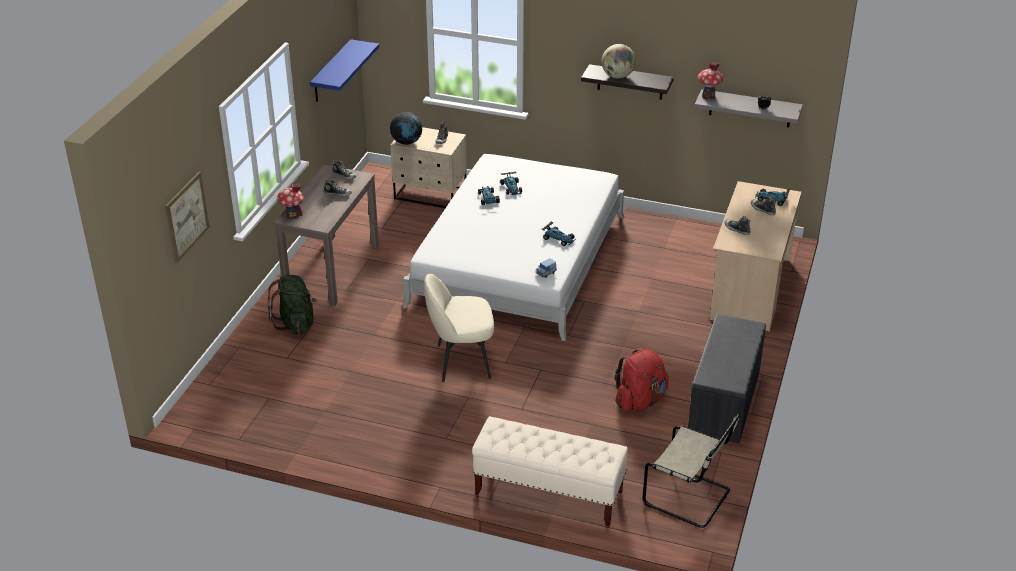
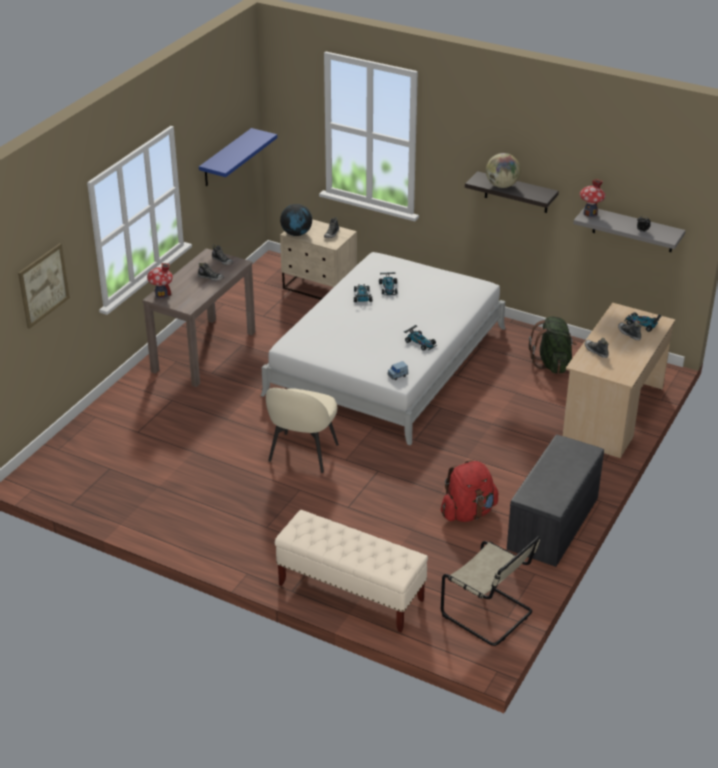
camera: 10 degrees right, 0 degrees up
(296, 323) = (155, 400): green backpack -> green backpack (552, 364)
(461, 361) = (302, 454): beige chair -> beige chair turned 75 degrees counterclockwise

